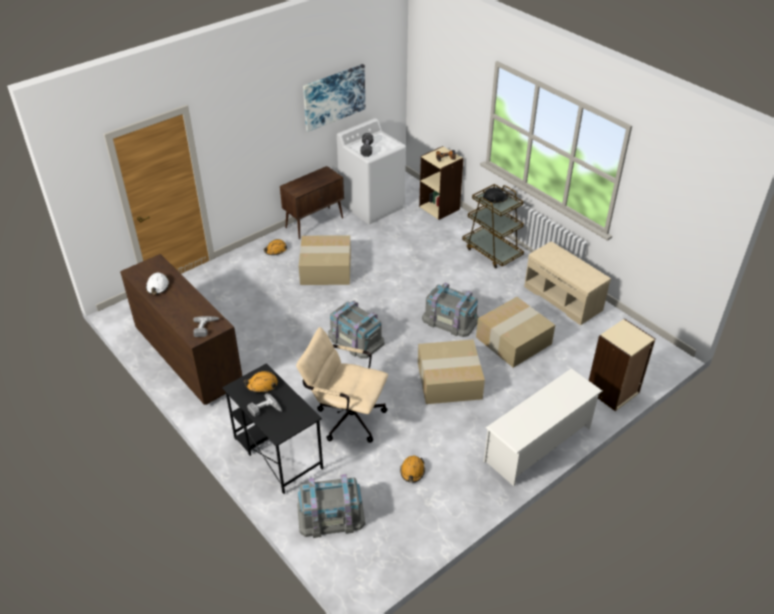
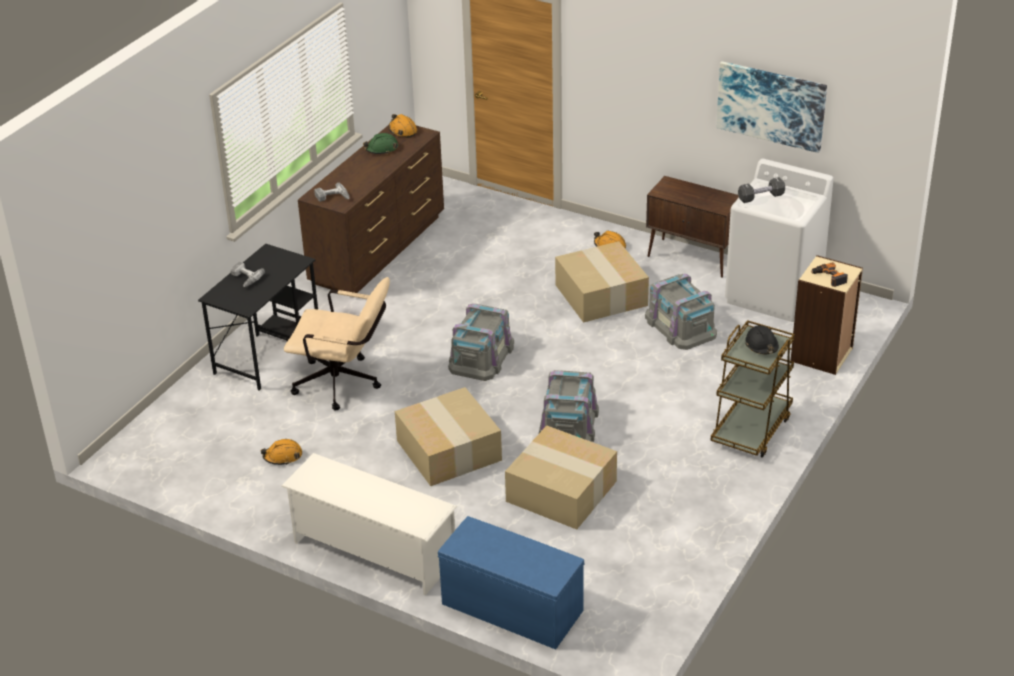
camera: 70 degrees right, 5 degrees down
(158, 287) = (381, 149): white hard hat -> green hard hat
(262, 385) = (279, 266): orange hard hat -> orange hard hat (402, 130)
(331, 515) = (198, 414): grey storage box -> grey storage box (681, 326)
(345, 417) = (344, 384): beige office chair -> beige office chair turned 105 degrees clockwise
(564, 298) = (690, 524): beige bench -> none
(613, 392) = (510, 608): beige bookcase -> blue bench

